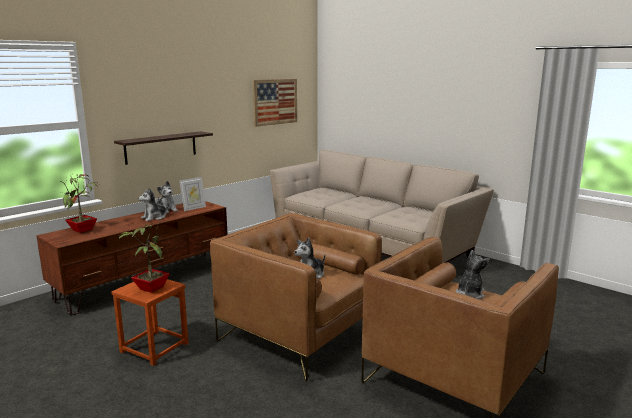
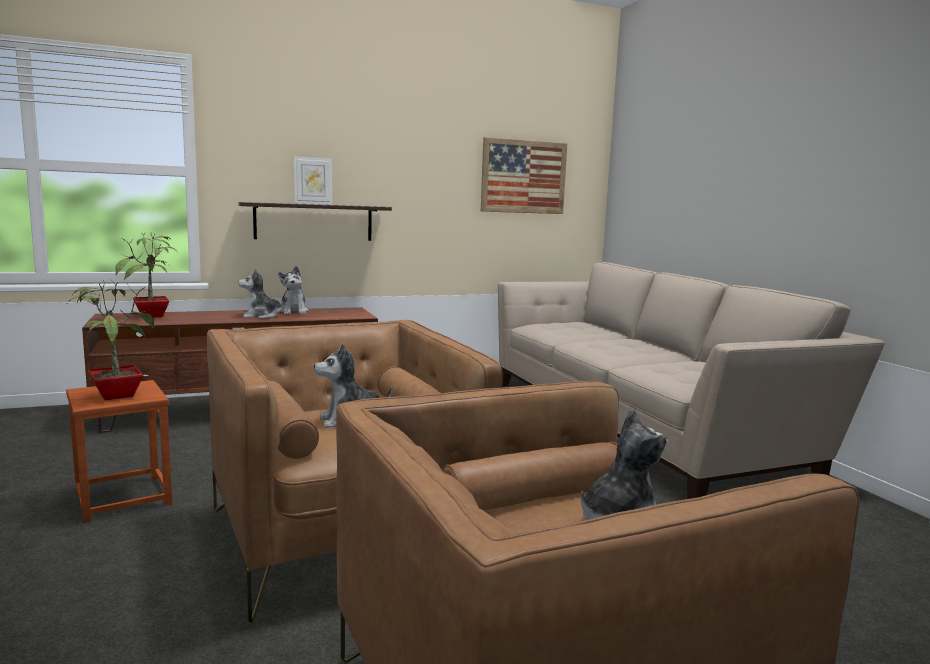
camera: 25 degrees right, 5 degrees down
(193, 208) = (332, 314): picture frame -> picture frame (313, 204)

